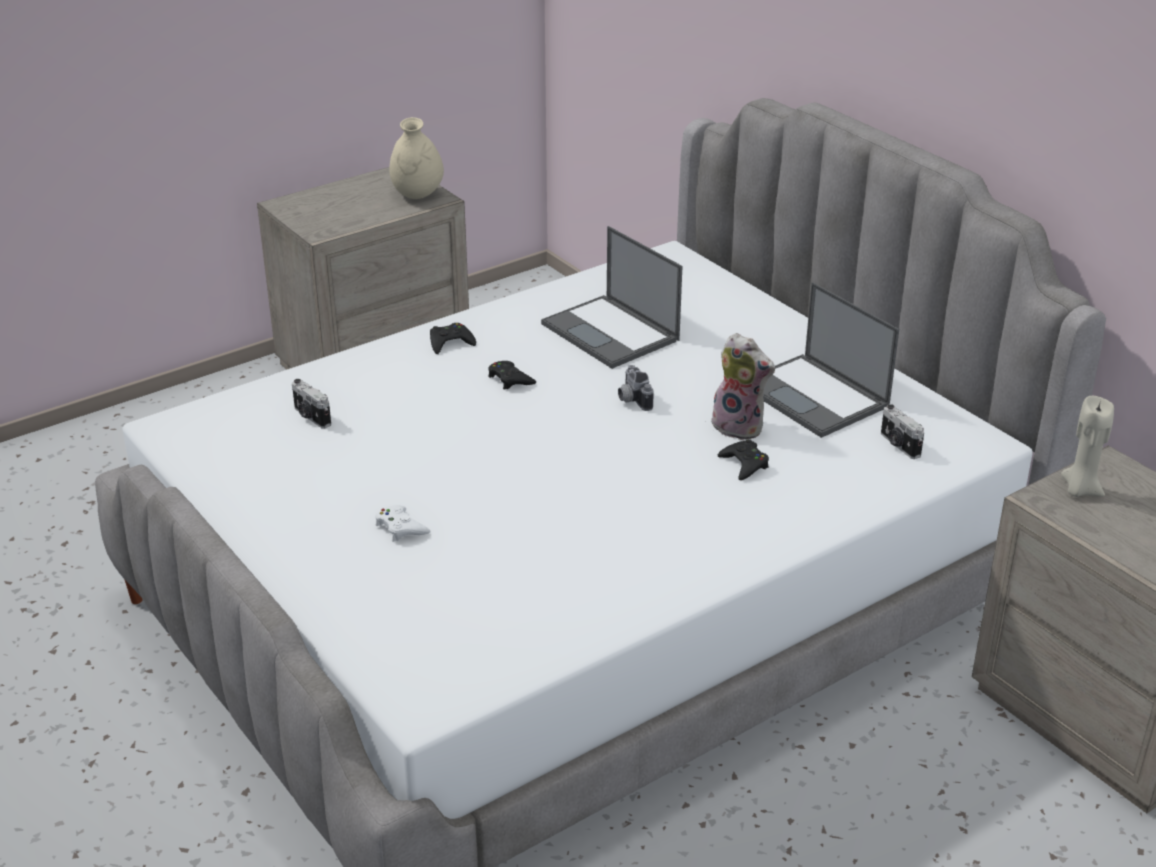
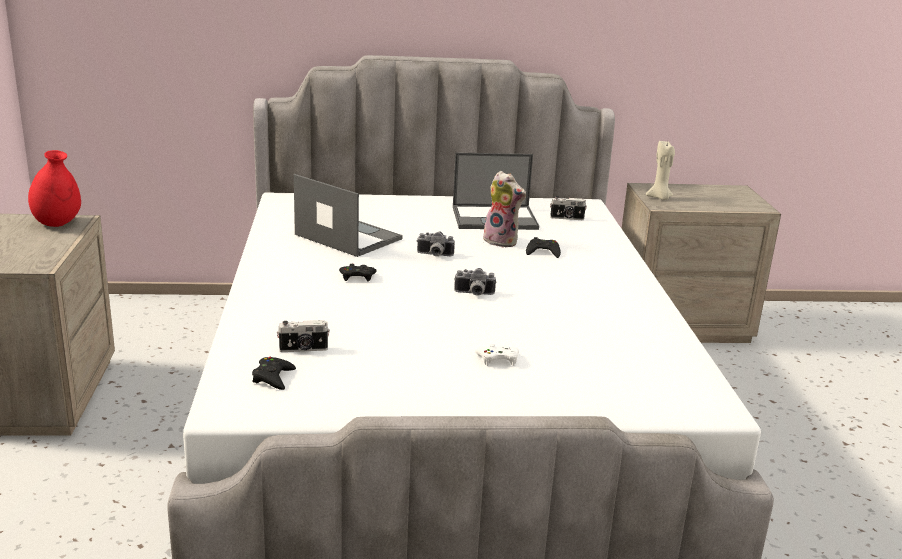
camera: 60 degrees left, 10 degrees down
(417, 195) = (57, 223): beige vase -> red vase
(450, 343) = (278, 279): black game controller -> black game controller (273, 378)
(551, 460) = (474, 294): none -> camera
(611, 332) = (347, 237): laptop -> laptop turned 135 degrees counterclockwise
(740, 426) = (502, 241): plush toy -> plush toy turned 60 degrees clockwise

